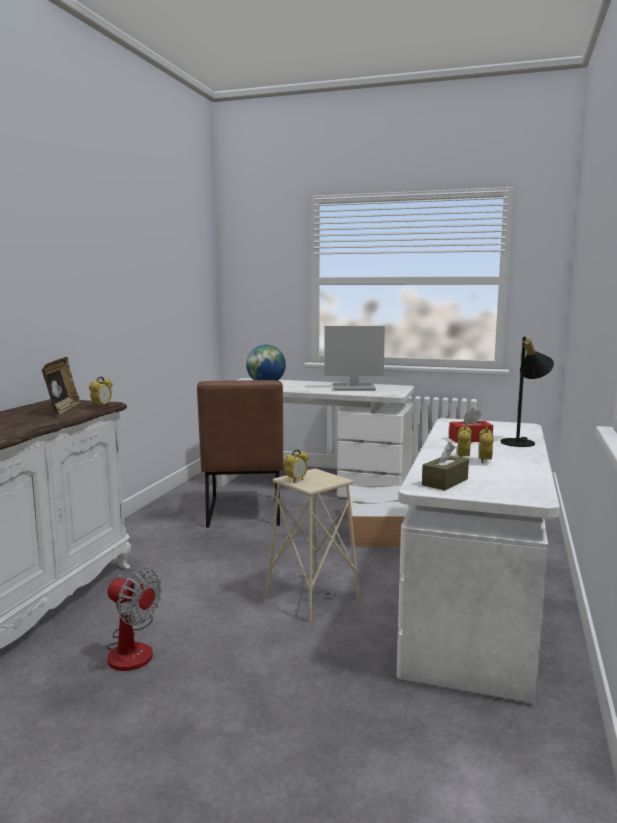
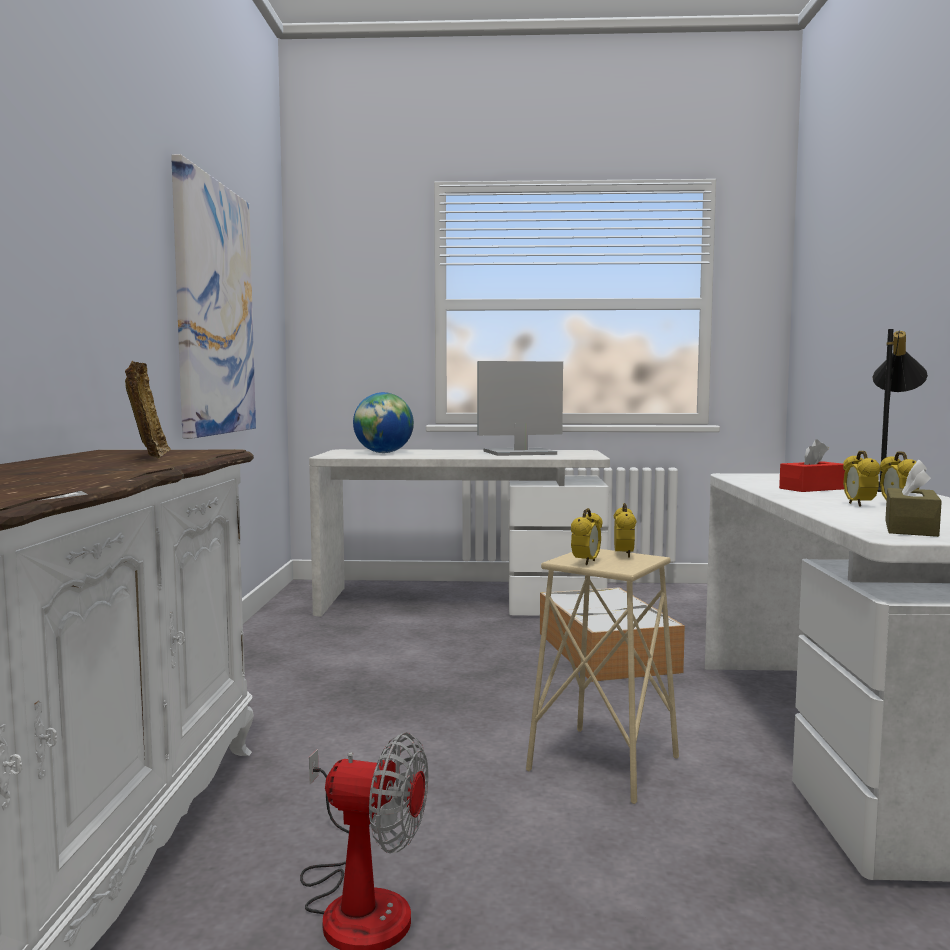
camera: 15 degrees left, 5 degrees down
(102, 406) = (218, 452): alarm clock -> alarm clock (624, 555)
(148, 299) = (214, 309): none -> picture
(243, 512) = (384, 649): brown chair -> none

